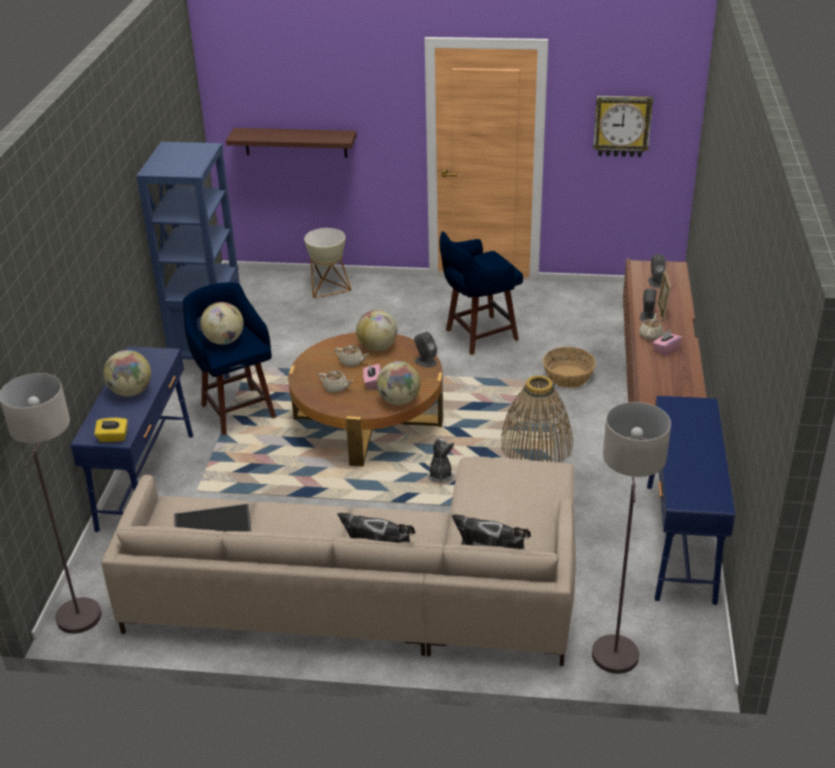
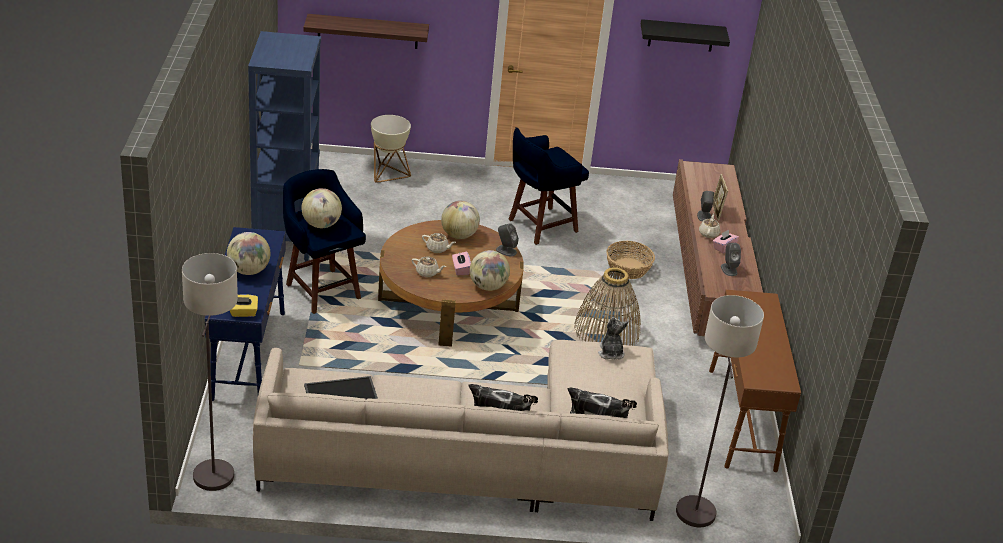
camera: 10 degrees left, 0 degrees up
(440, 475) = (523, 356): plush toy -> plush toy (610, 353)
(622, 125) = (681, 35): wall clock -> black shelf
(655, 282) = (708, 183): grey speaker -> grey speaker (729, 269)
(678, 542) = (740, 419): blue console table -> brown console table

